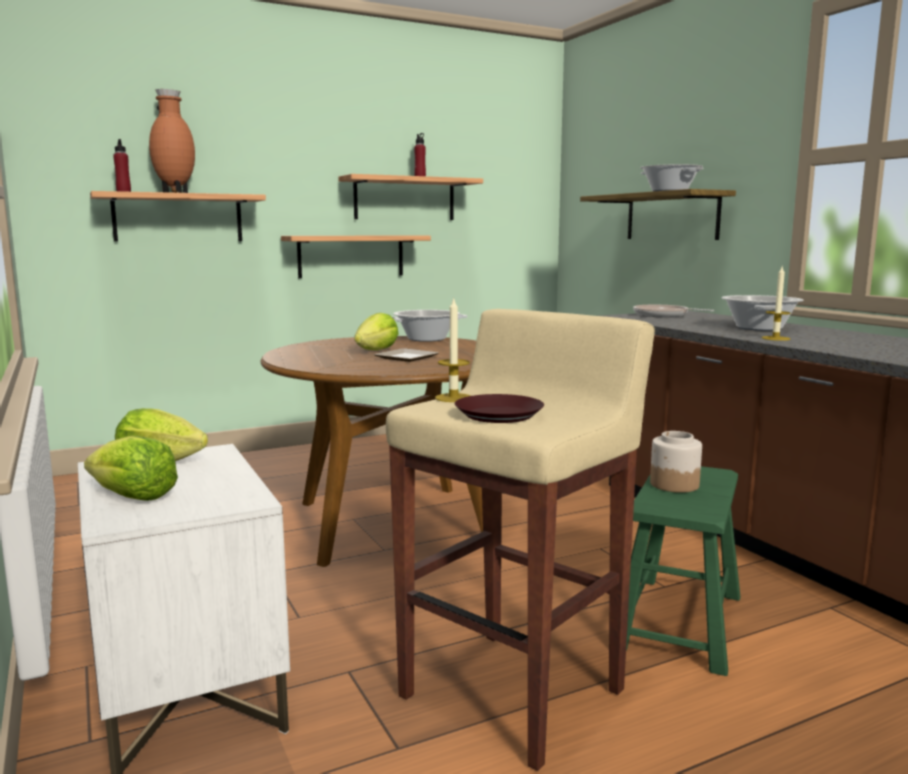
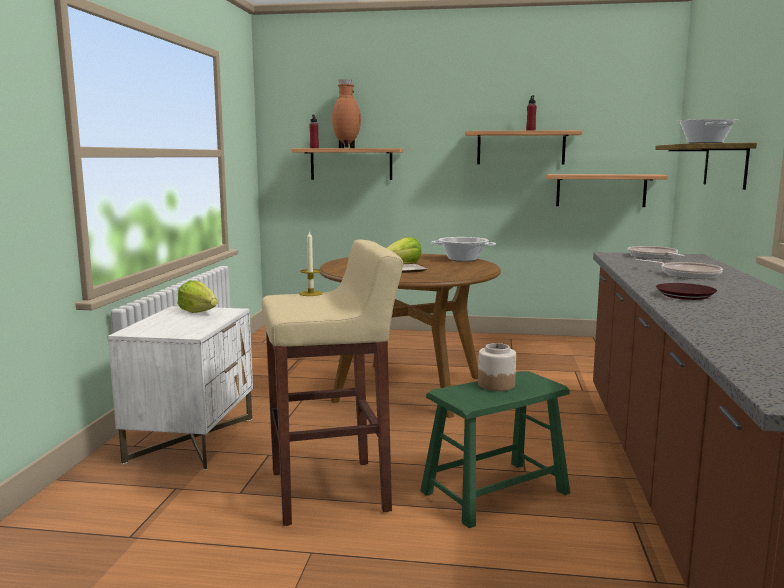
camera: 35 degrees right, 0 degrees up
(133, 497) = (156, 324): lettuce -> none
(351, 256) = (473, 192): shelf -> shelf (601, 190)
(499, 415) = (298, 305): brown plate -> brown plate (686, 295)
(758, 328) = (686, 274): cooking pot -> frying pan
(775, 338) = (655, 283): candle -> none

